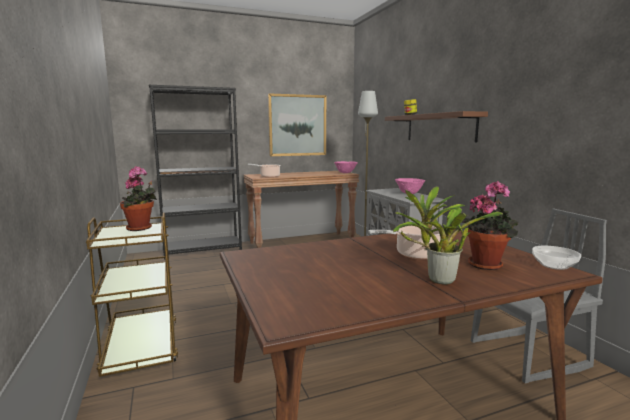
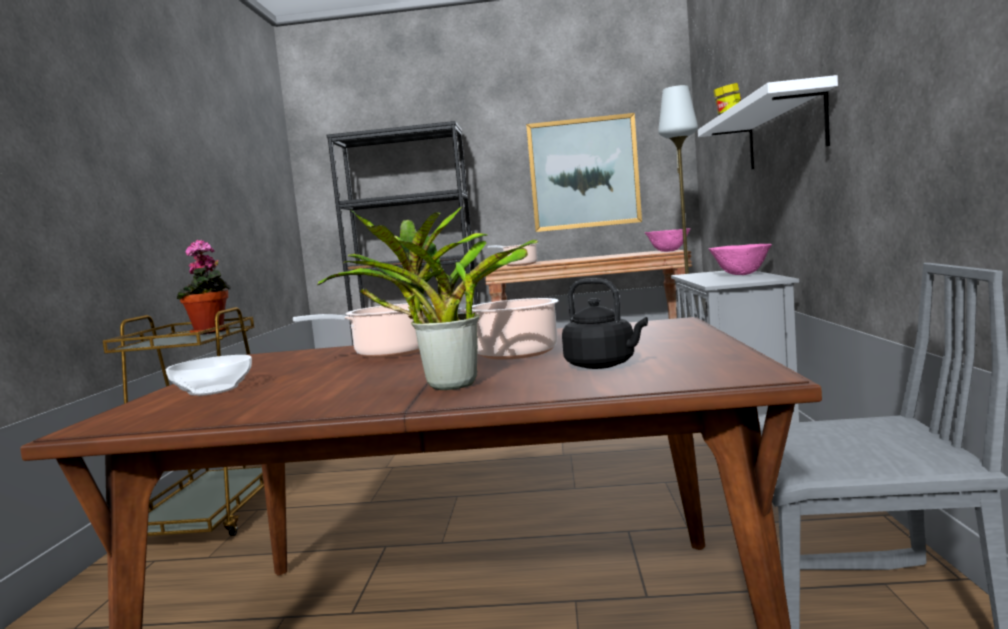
camera: 25 degrees right, 5 degrees down
(335, 253) = (387, 353): none -> cooking pot
(439, 128) = (784, 132): brown shelf -> white shelf
(487, 264) = (603, 365): potted plant -> black kettle
(553, 265) = (745, 366): bowl -> bowl (214, 390)

